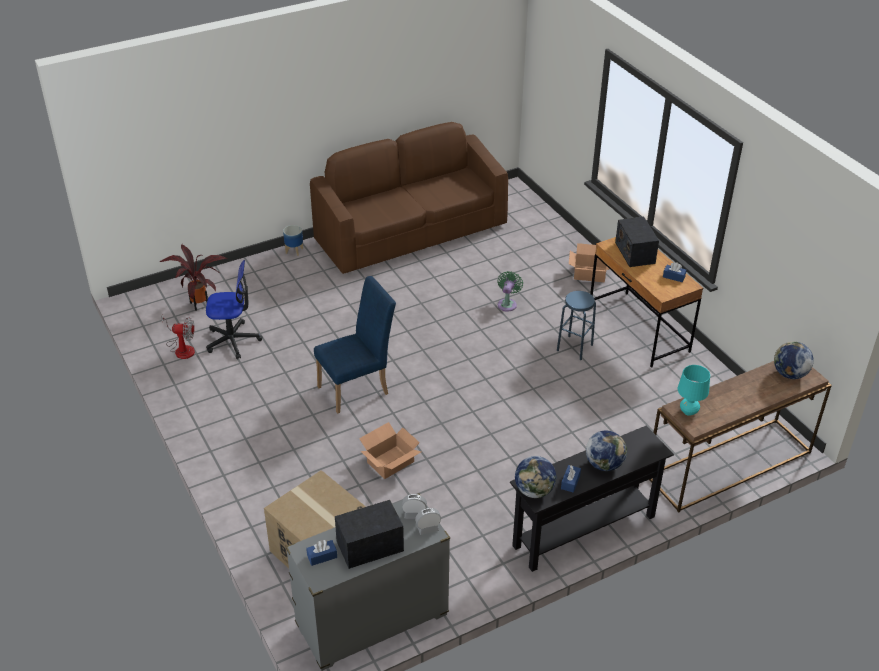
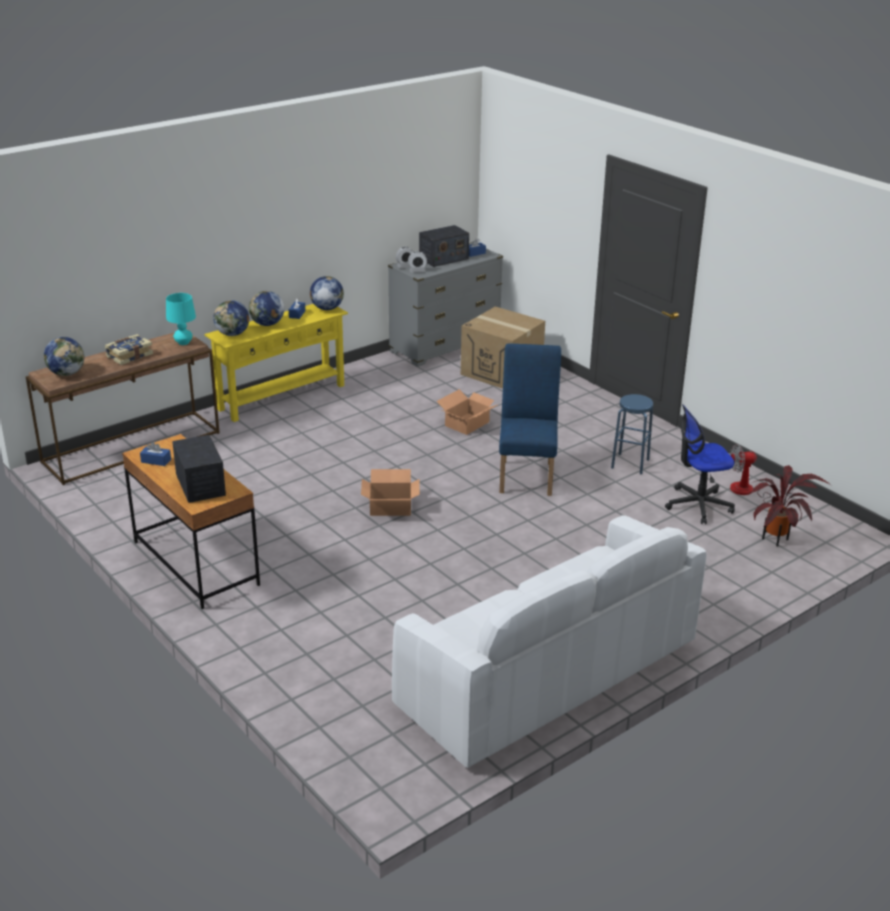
camera: 170 degrees right, 10 degrees down
(294, 250) = (710, 624): planter -> none
(358, 388) = (527, 474): blue chair -> blue chair turned 135 degrees clockwise
(411, 233) = (548, 674): brown sofa -> white sofa
(507, 304) = (373, 578): green fan -> none
(574, 347) = (282, 534): blue stool -> blue stool (630, 464)
(584, 531) = (281, 397): black console table -> yellow console table
(590, 274) = (253, 633): cardboard box -> cardboard box (390, 506)
(641, 448) = (232, 334): none -> globe
(739, 396) = (129, 355): none -> book

